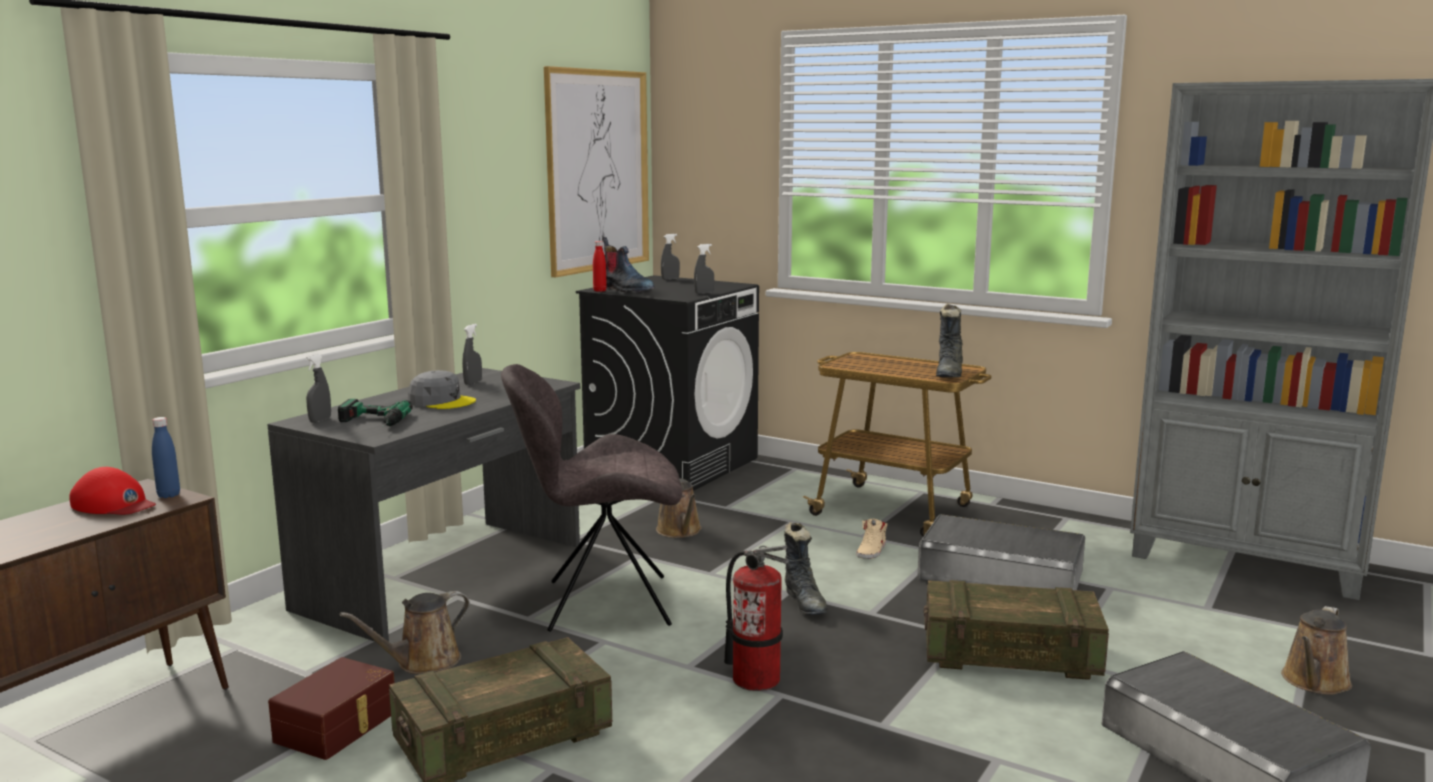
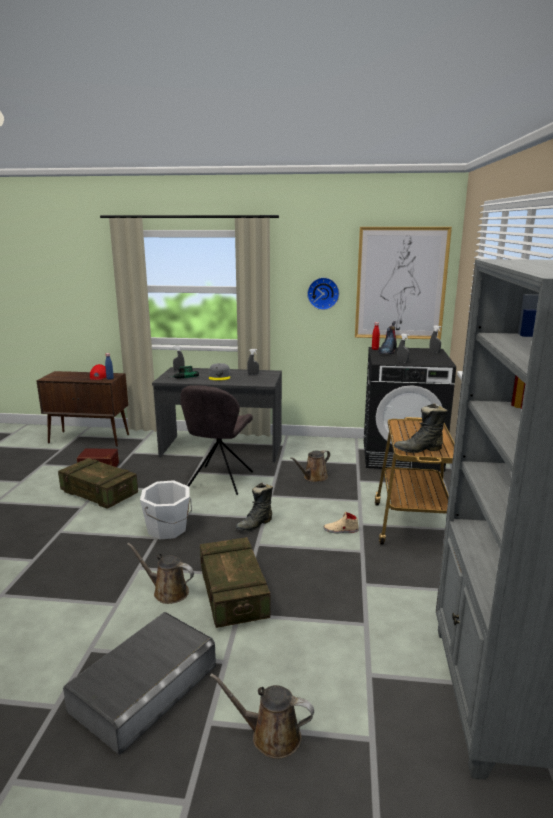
camera: 65 degrees right, 5 degrees up
(423, 662) = (148, 466): brown watering can -> brown watering can (167, 591)
(504, 197) = (323, 293): none -> wall clock
(602, 603) = (219, 481): grey chair -> grey chair turned 135 degrees counterclockwise
(756, 679) = (168, 529): fire extinguisher -> white bucket
(1000, 574) = (347, 577): grey storage box -> none

